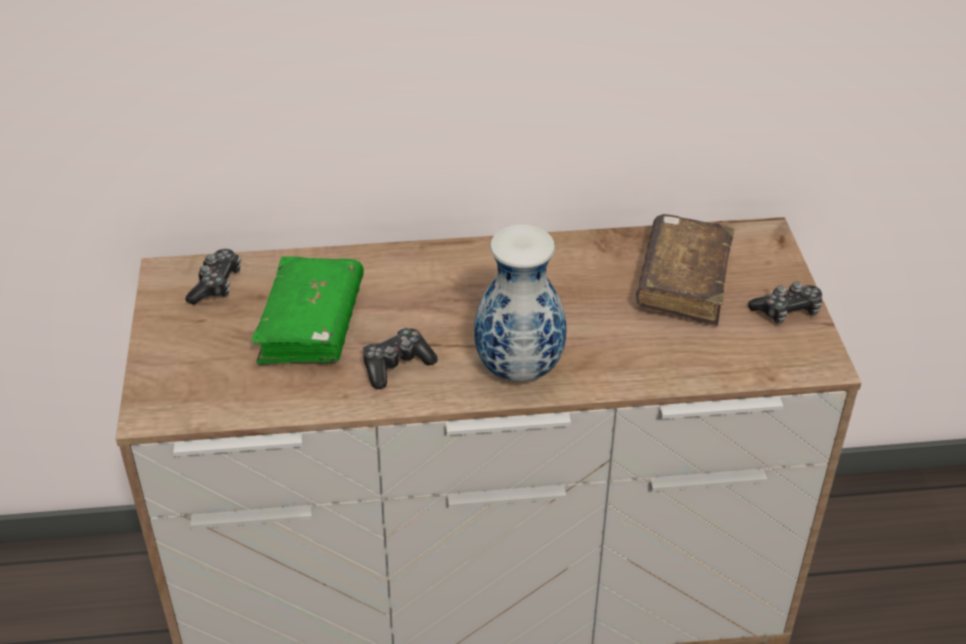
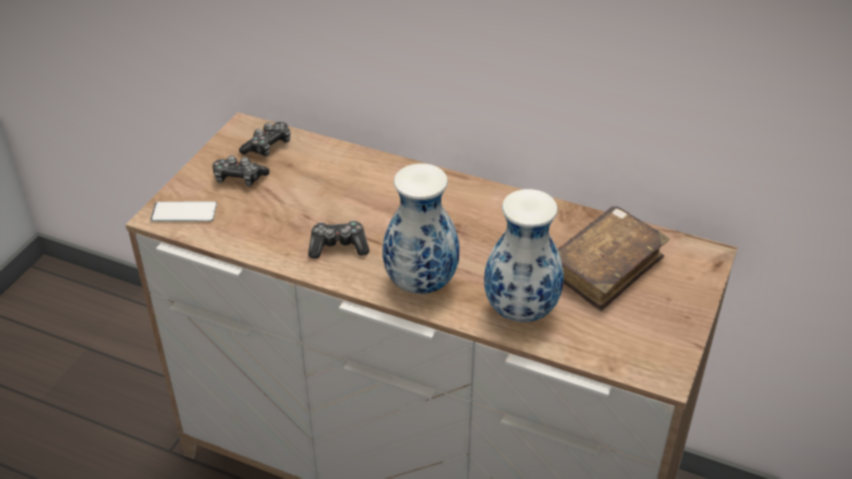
camera: 30 degrees right, 0 degrees up
(179, 396) = (184, 212): none -> phone
(311, 324) = (306, 196): green book -> none
(643, 357) = (522, 311): none -> vase
(787, 311) = (671, 322): game controller -> game controller (239, 178)

